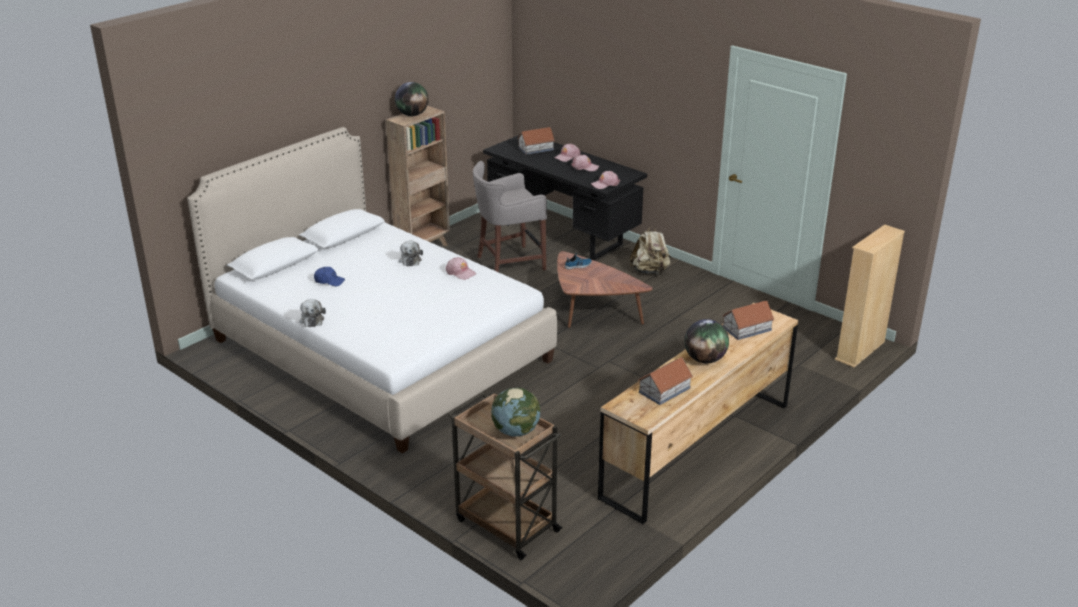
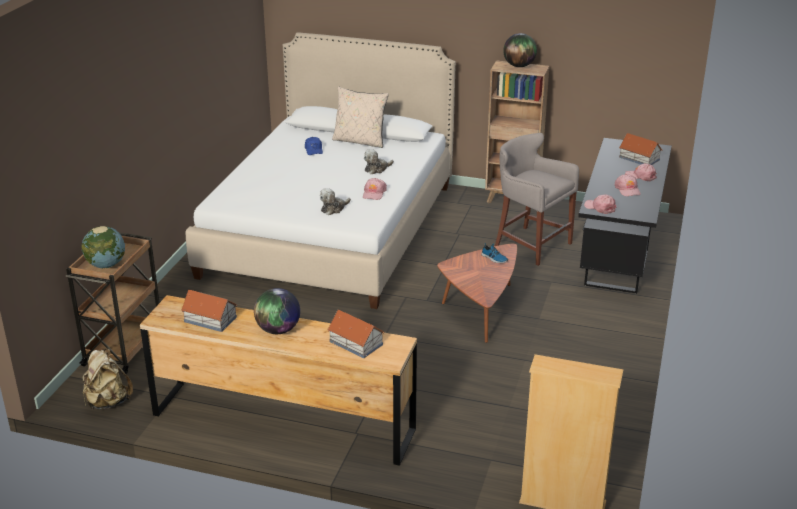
camera: 65 degrees right, 0 degrees up
(312, 319) = (251, 160): plush toy -> plush toy (334, 209)
(337, 254) = (360, 141): none -> beige pillow
(650, 272) = (597, 322): beige backpack -> beige backpack (107, 402)

